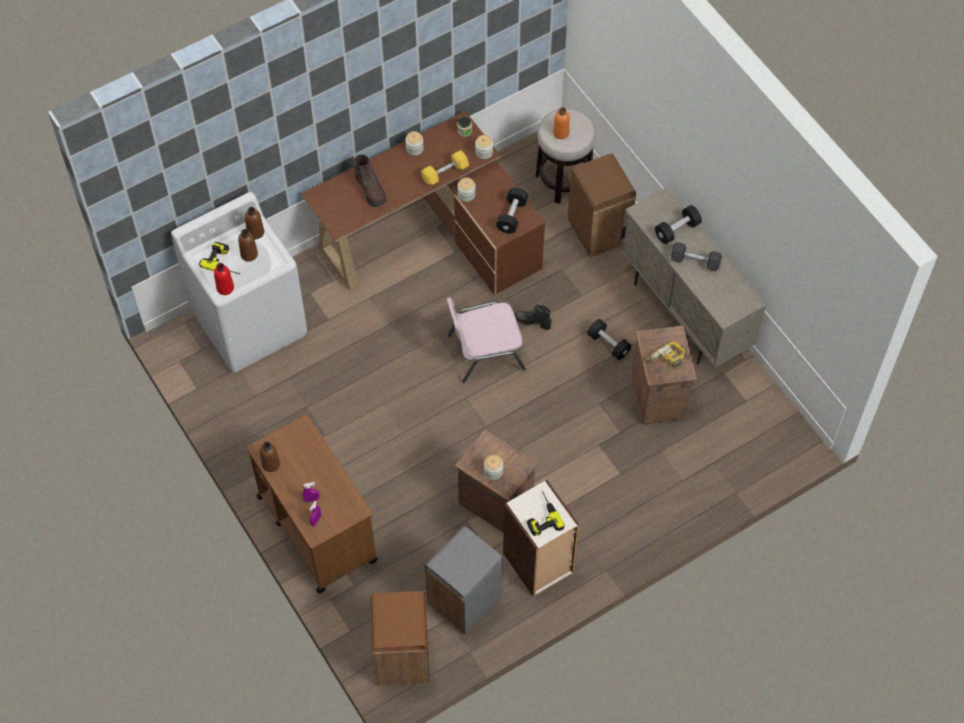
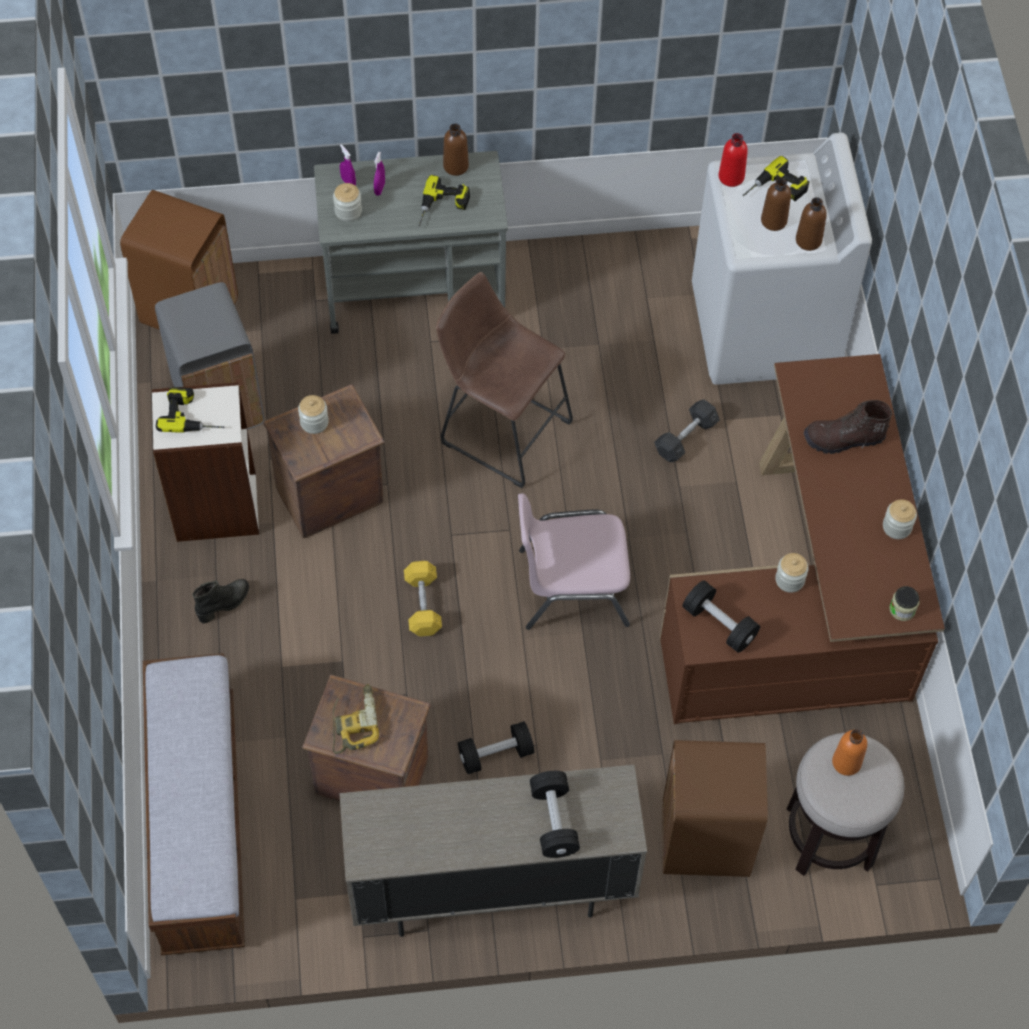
camera: 115 degrees right, 0 degrees up
(309, 456) = (442, 208): none -> power drill
(316, 527) = (416, 291): brown cart -> grey cart
(397, 433) = (500, 428): none -> brown stool
(445, 173) = (830, 548): yellow dumbbell -> yellow dumbbell (423, 604)
(484, 152) = (846, 618): jar -> jar (348, 211)
(484, 351) = (571, 585): pink chair -> pink chair turned 105 degrees counterclockwise
(532, 322) = (588, 670): black boot -> black boot (224, 604)
(695, 261) = (481, 817): grey dumbbell -> grey dumbbell (686, 438)
(734, 467) = (200, 822): none -> bench

